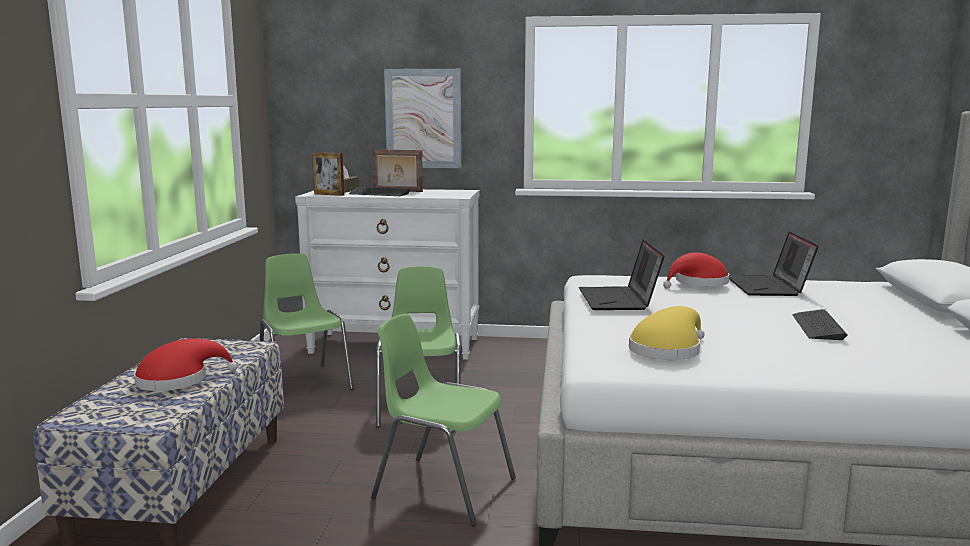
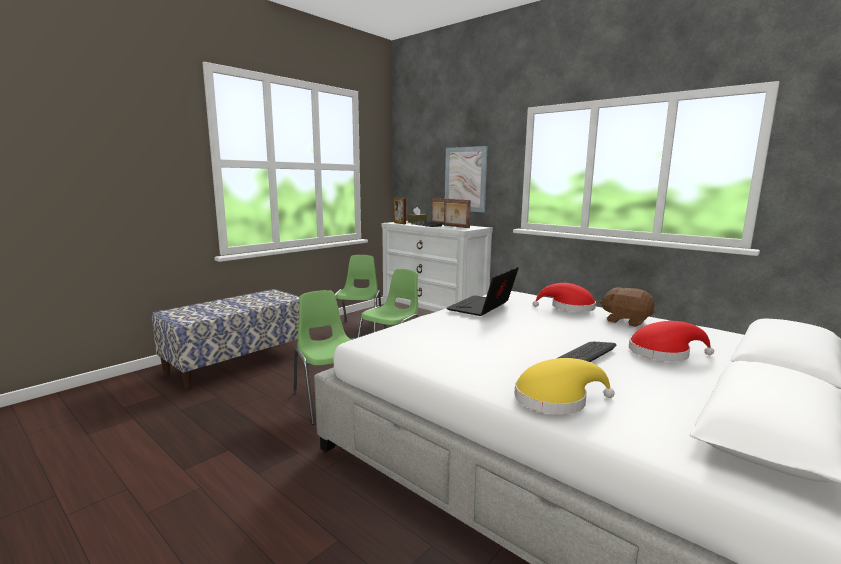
camera: 35 degrees right, 0 degrees up
(178, 380) = (231, 306): red hat -> red hat (663, 353)
(431, 193) = (456, 226): none -> picture frame
(667, 350) = (429, 342): yellow hat -> yellow hat (555, 399)
(769, 287) = (626, 321): laptop -> brown plush toy

